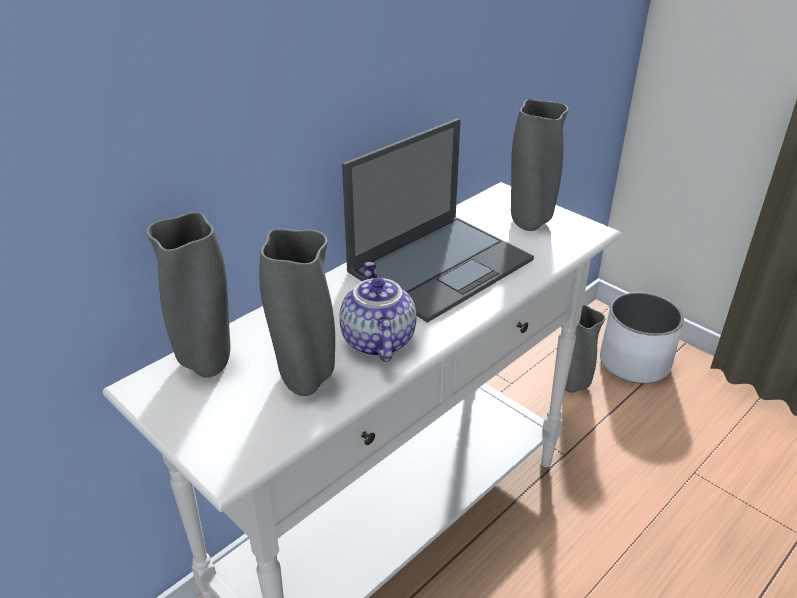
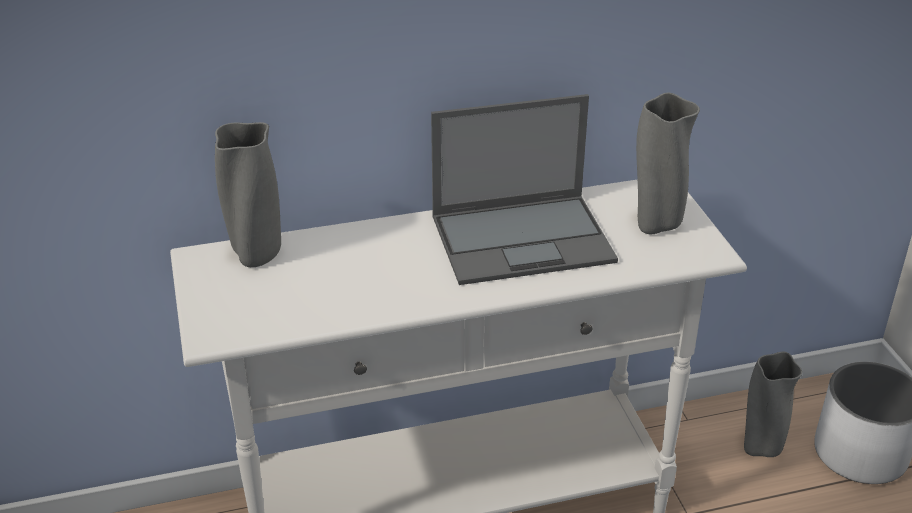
camera: 30 degrees right, 0 degrees up
(306, 380) = (317, 296): grey vase -> none
(376, 341) = (401, 285): teapot -> none

